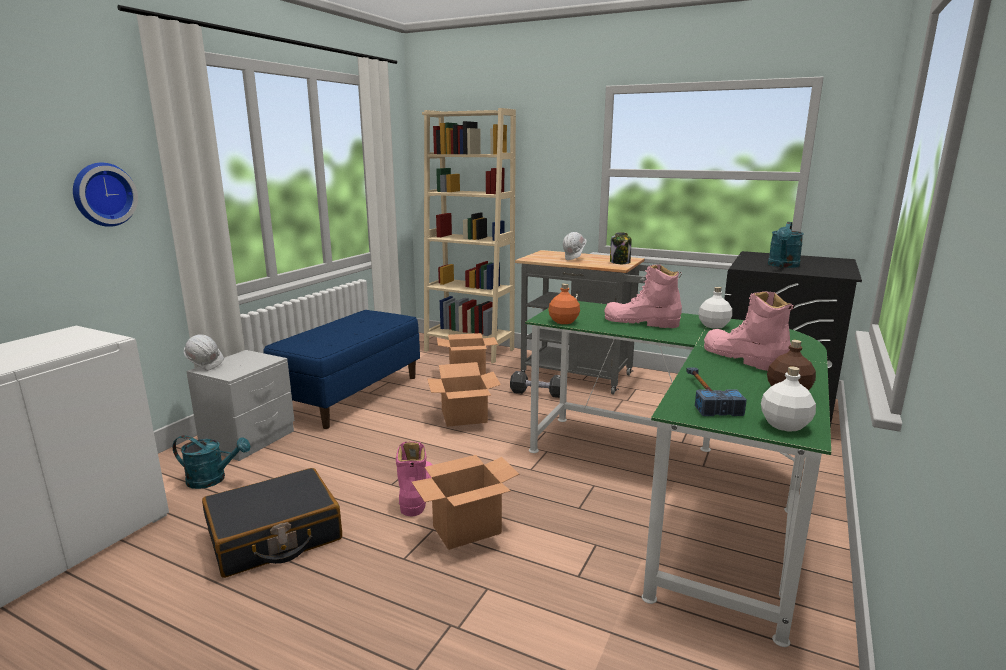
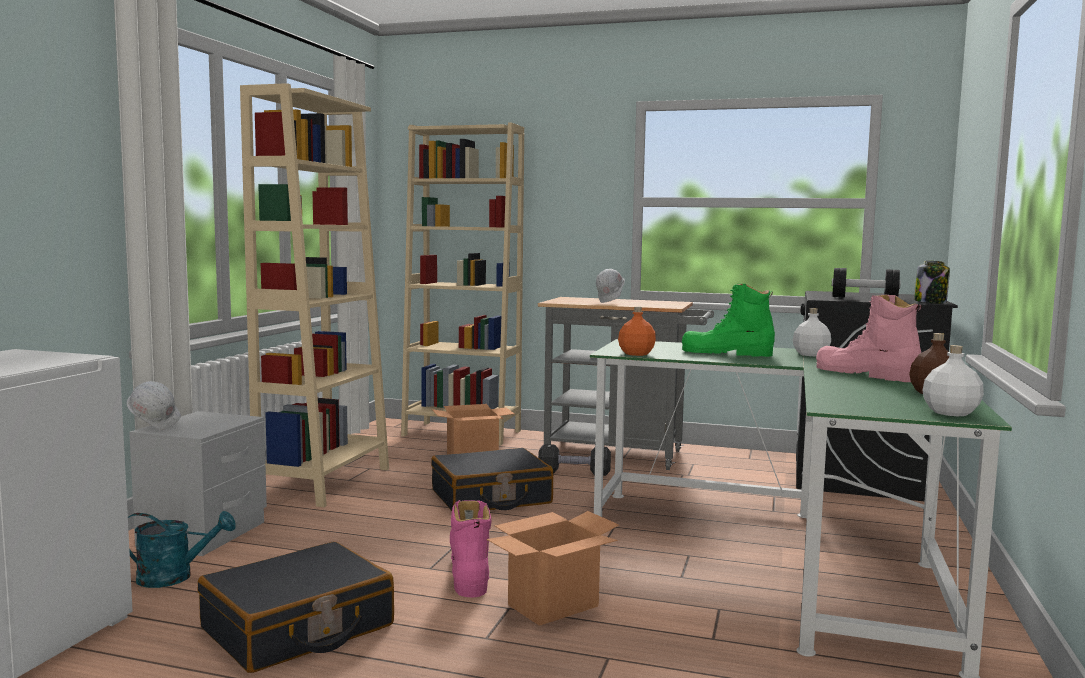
camera: 10 degrees left, 10 degrees down
(102, 194) = (47, 185): wall clock -> none
(351, 395) = (325, 483): blue bench -> beige bookcase
(465, 416) = (491, 497): cardboard box -> black suitcase
(620, 262) = (668, 304): jar -> jar (931, 302)
(641, 322) = (726, 353): pink boot -> green boot
(705, 395) = (850, 397): hammer -> none
(783, 266) = (864, 298): turquoise watering can -> black dumbbell

